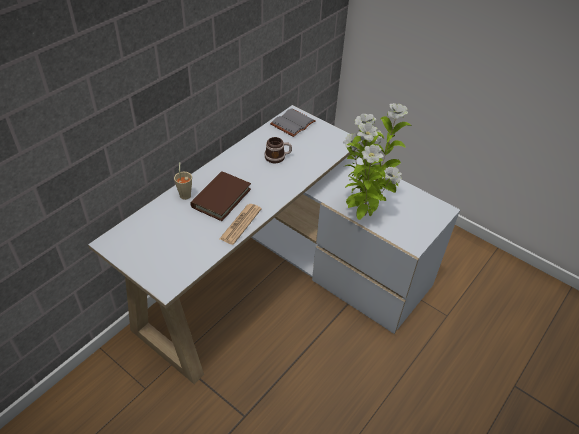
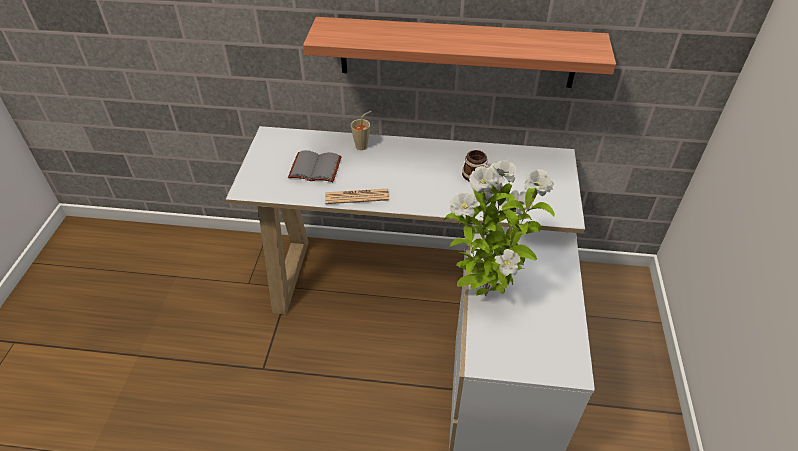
camera: 60 degrees right, 0 degrees up
(218, 78) = (457, 52): none -> shelf
(221, 198) = (379, 168): brown book -> none
(292, 123) = (544, 162): grey book -> grey book (316, 167)

